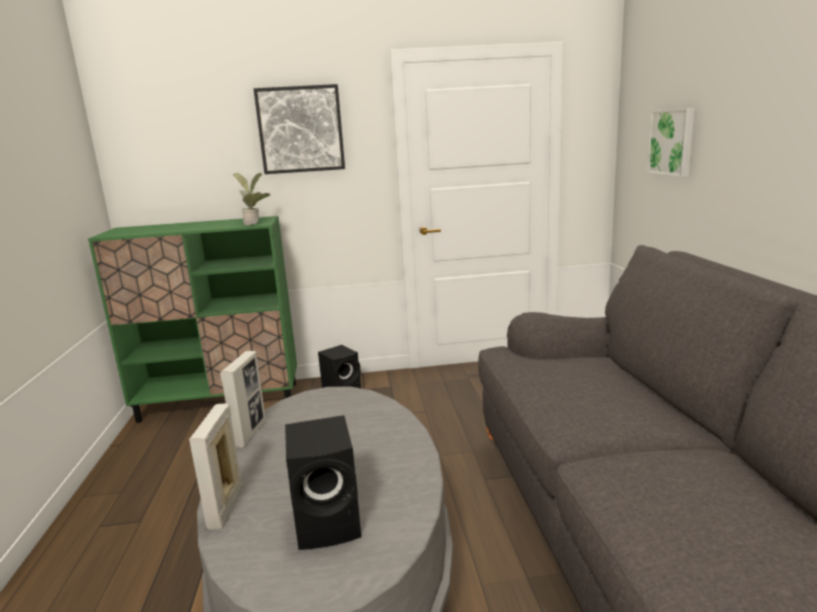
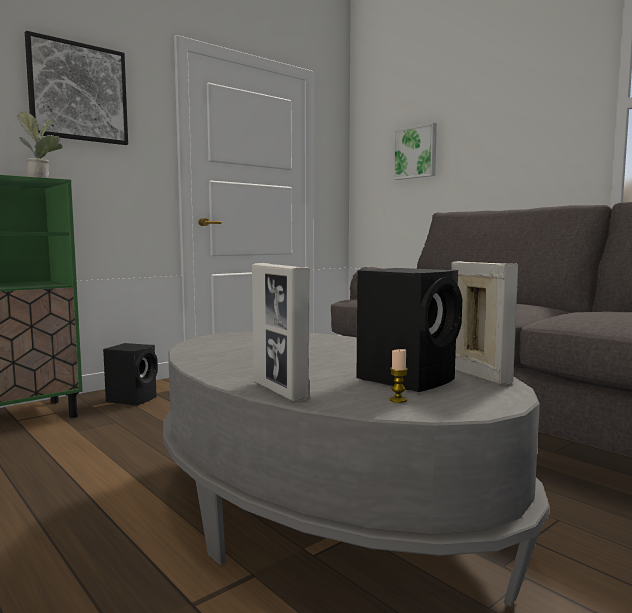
camera: 35 degrees left, 10 degrees down
(250, 433) = (192, 359): picture frame -> picture frame (479, 375)
(268, 556) = (398, 400): none -> candle

